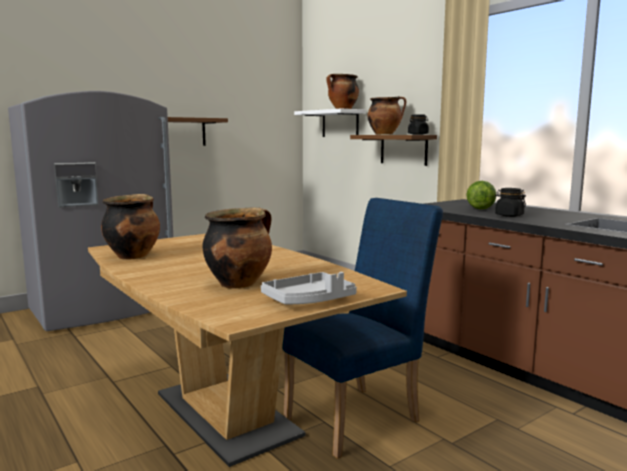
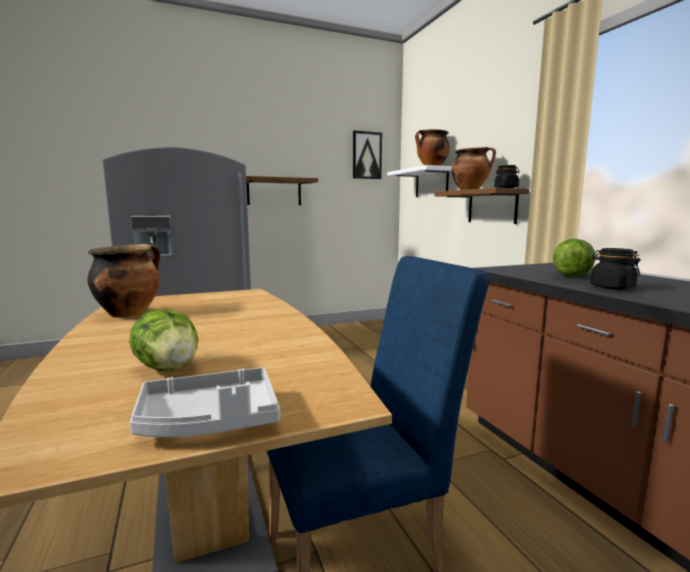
camera: 15 degrees right, 0 degrees up
(239, 283) = (168, 368): cooking pot -> lettuce
(270, 93) = (366, 155): none -> picture

